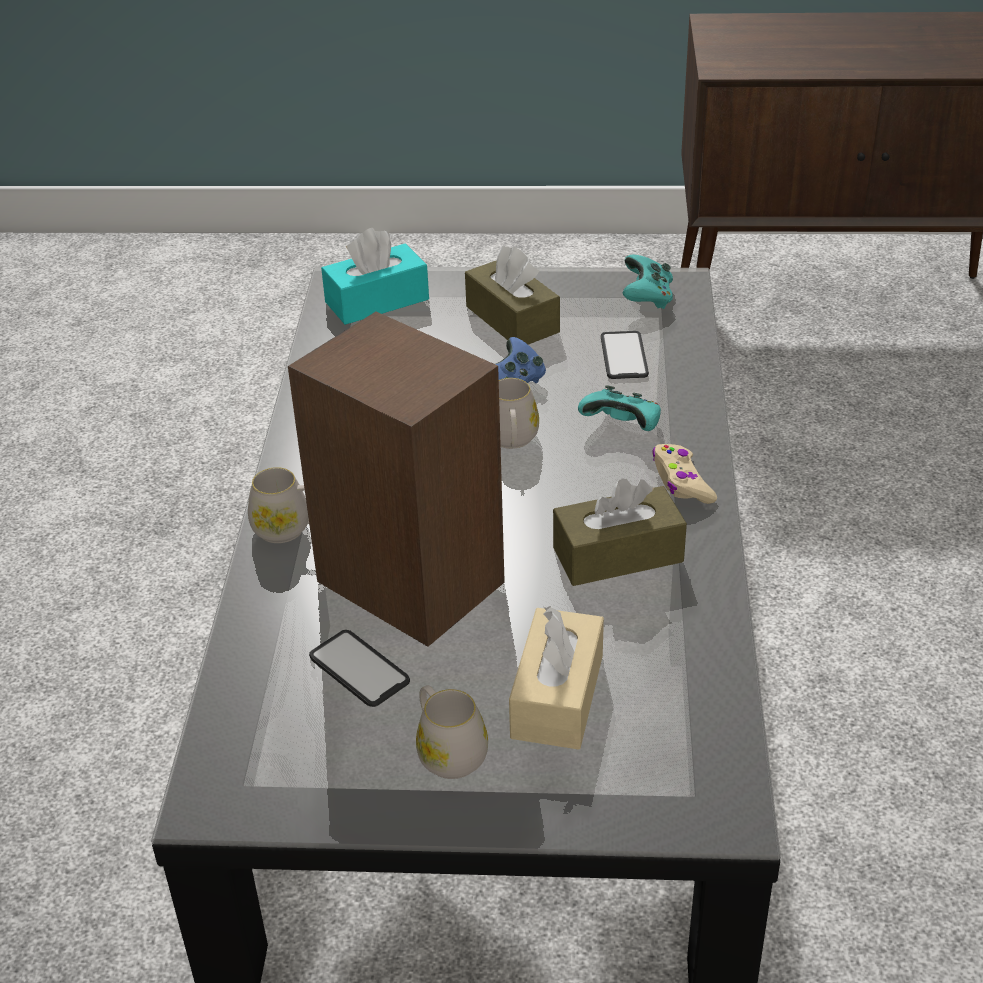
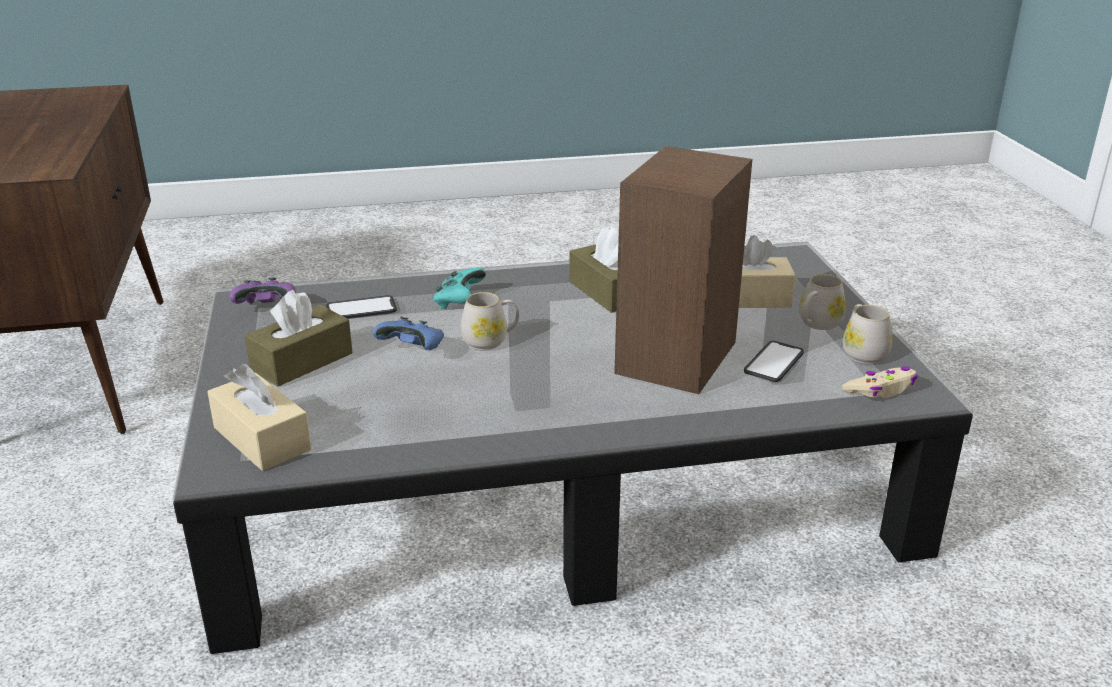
camera: 105 degrees left, 10 degrees down
(289, 529) = (645, 418): white mug -> white mug (862, 352)
(377, 301) = (262, 439): turquoise tissue box -> beige tissue box
(647, 298) = (267, 307): turquoise game controller -> purple game controller
(681, 482) = (520, 279): beige game controller -> beige game controller (881, 390)

